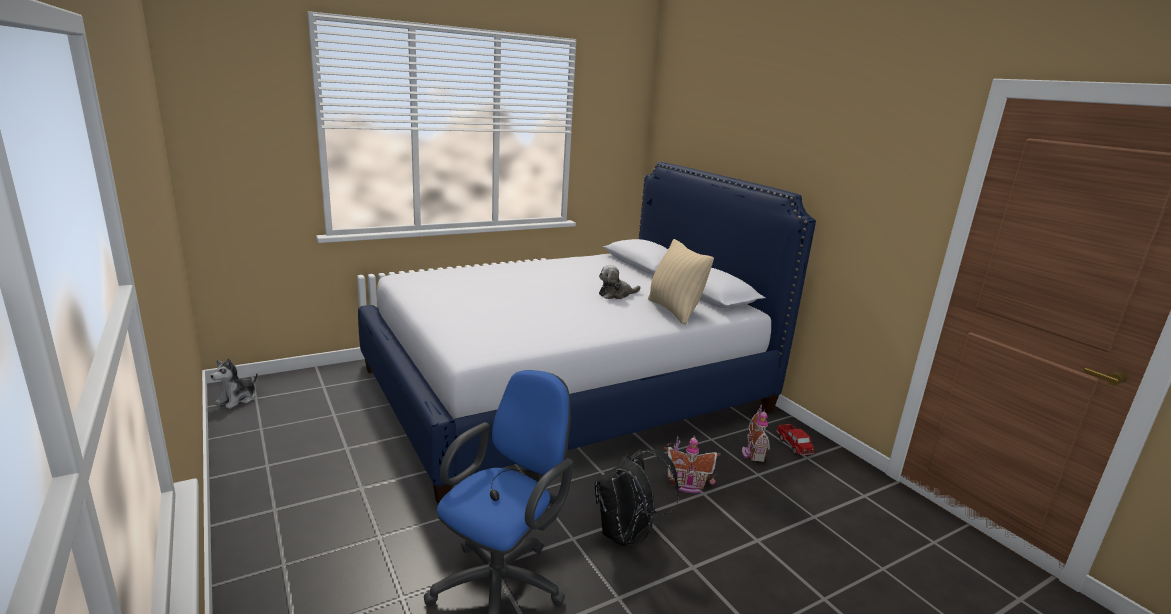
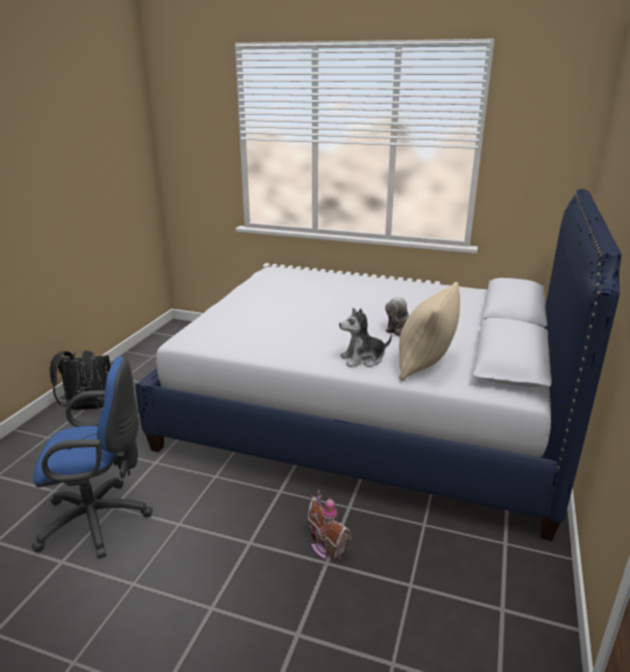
camera: 50 degrees right, 5 degrees up
(237, 399) = (170, 333): plush toy -> plush toy (363, 359)
(627, 535) = (213, 548): black backpack -> black backpack (87, 408)
(752, 453) = (443, 563): toy house -> none
(794, 445) = (510, 588): toy truck -> none

